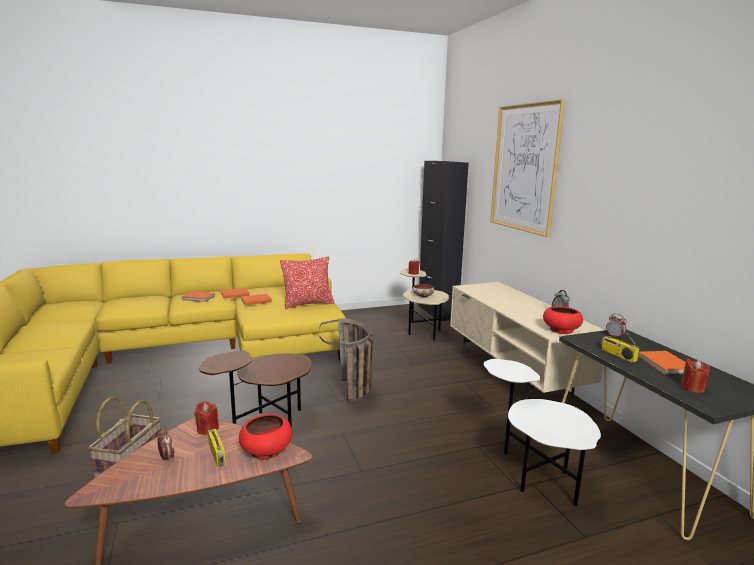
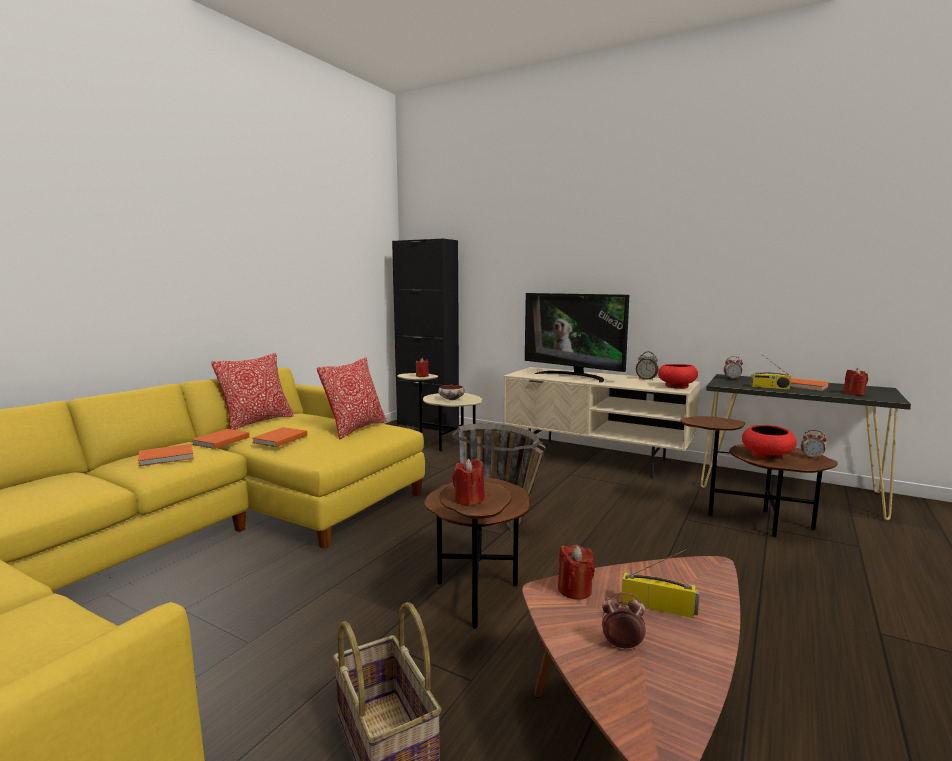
camera: 40 degrees left, 5 degrees down
(217, 362) = (469, 500): none -> red candle
(266, 451) = (686, 576): red bowl -> red bowl (767, 456)
(273, 286) = (257, 422): none -> pillow
(504, 298) = (574, 376): none -> television
(524, 168) = (555, 238): picture -> none
(533, 474) = (754, 521): white side table -> brown side table
(577, 434) = (811, 458): none -> alarm clock

